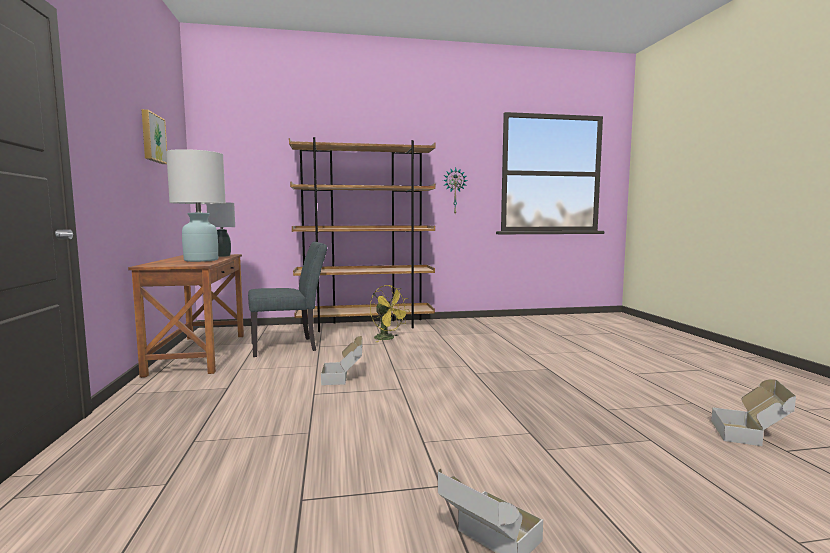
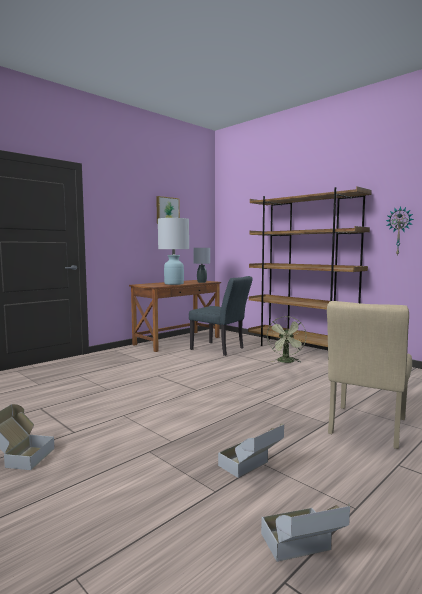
camera: 55 degrees right, 0 degrees up
(344, 378) = (190, 374): cardboard box -> cardboard box (251, 469)
(388, 338) = (286, 362): yellow fan -> green fan
(571, 363) = (365, 429): none -> beige chair

